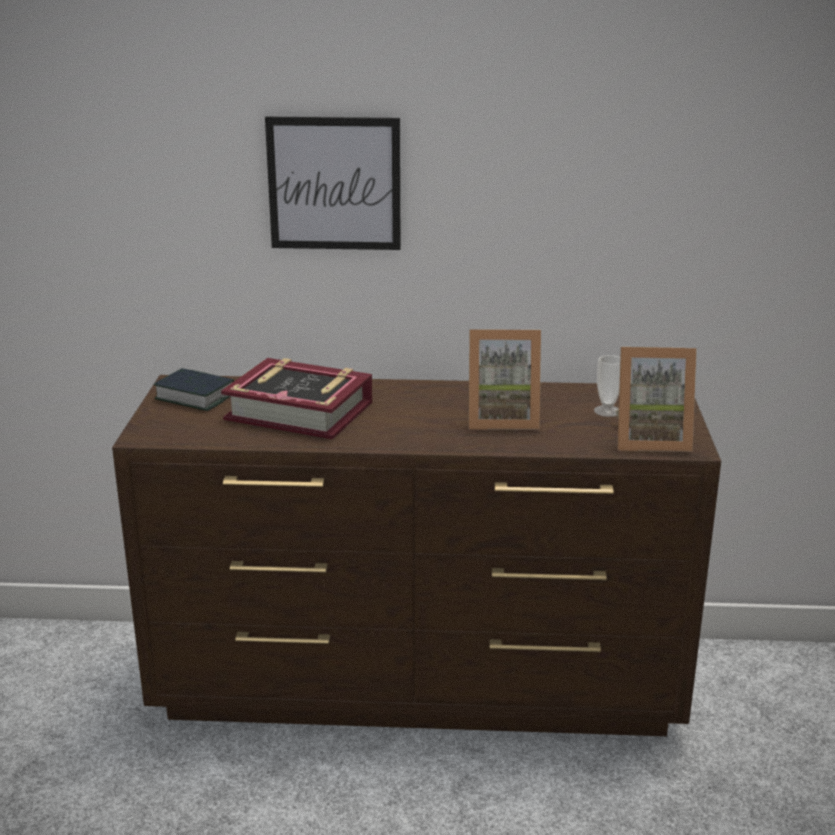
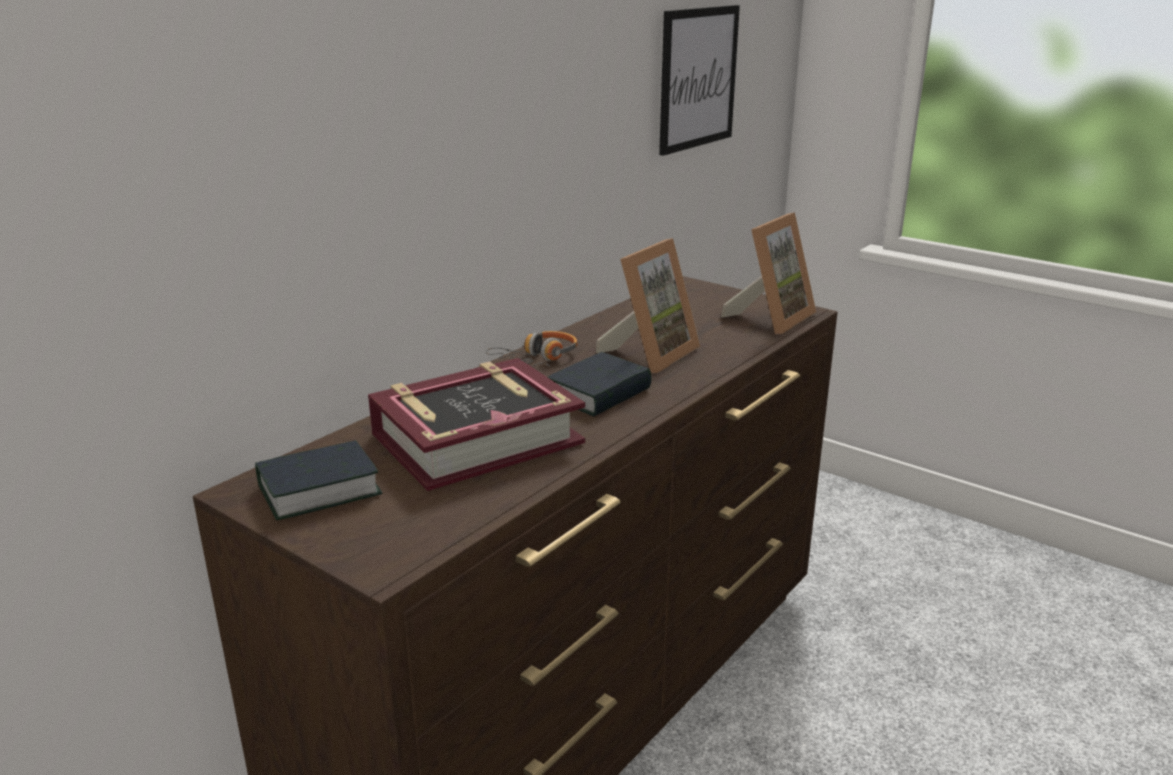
camera: 55 degrees left, 0 degrees up
(334, 184) = (385, 118): picture -> picture (698, 78)
(410, 423) = (599, 394): none -> book
(437, 390) = (538, 359): none -> headphones
(607, 411) = (692, 314): cup -> none

